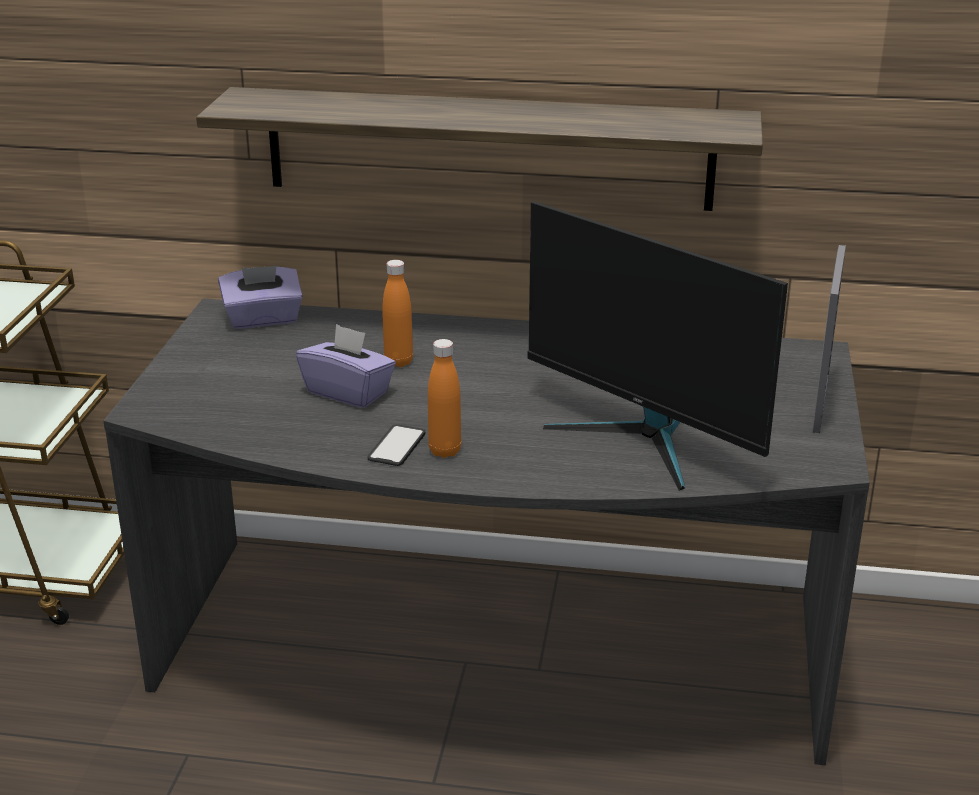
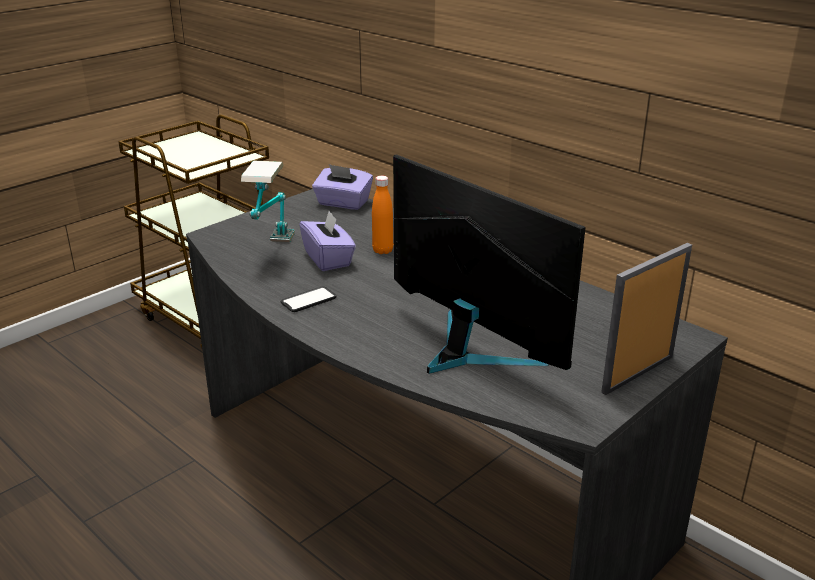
camera: 35 degrees right, 0 degrees up
(265, 405) = (273, 252): none -> table lamp
(445, 451) = (331, 313): orange bottle -> none
(488, 148) = (488, 112): shelf -> none
(644, 438) = (468, 351): monitor -> monitor turned 150 degrees clockwise

